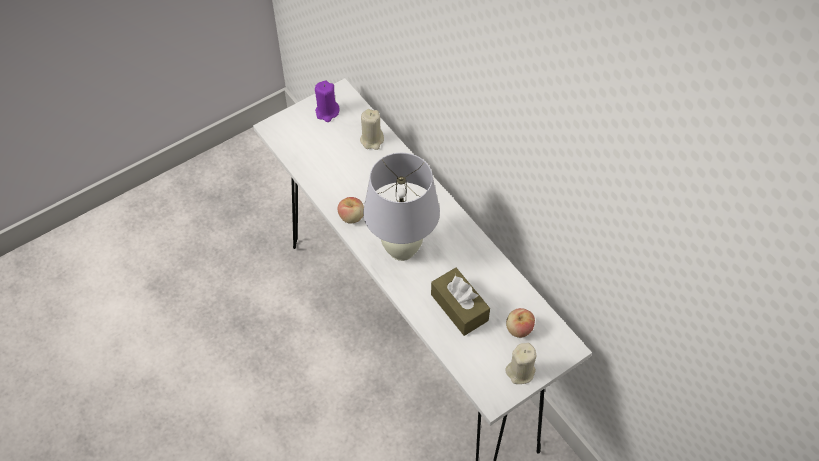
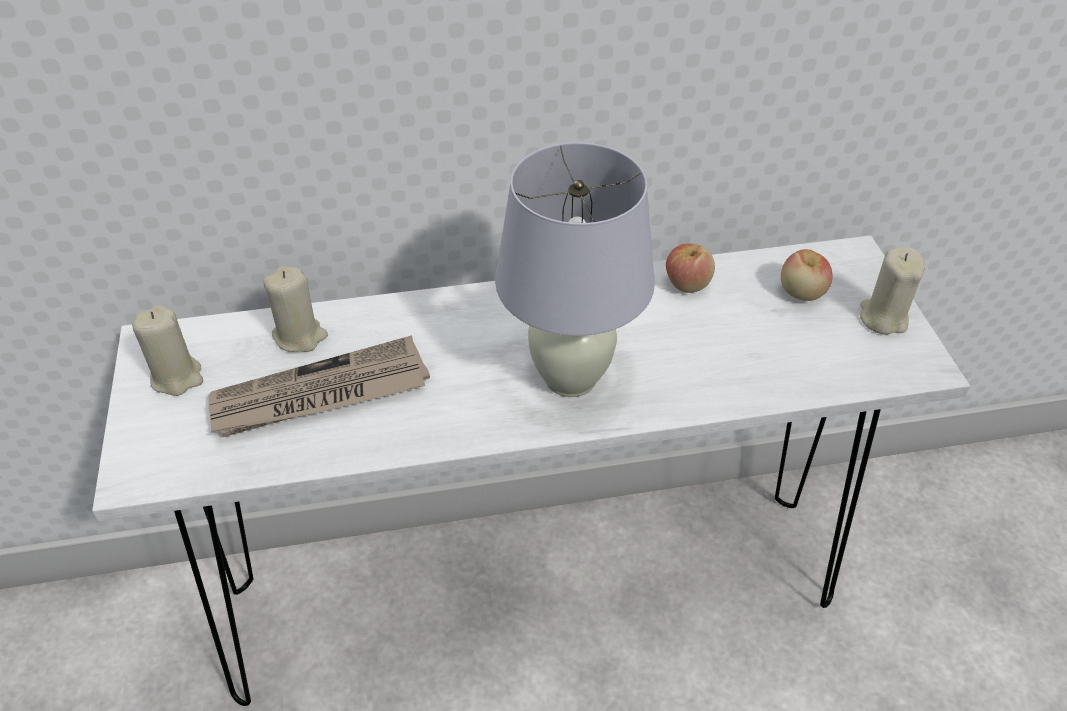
camera: 65 degrees left, 10 degrees down
(327, 112) = (177, 377): purple candle -> beige candle
(343, 164) = (320, 394): none -> newspaper
(352, 217) = (452, 423): apple -> apple (687, 284)
(459, 307) = (730, 346): brown tissue box -> none

